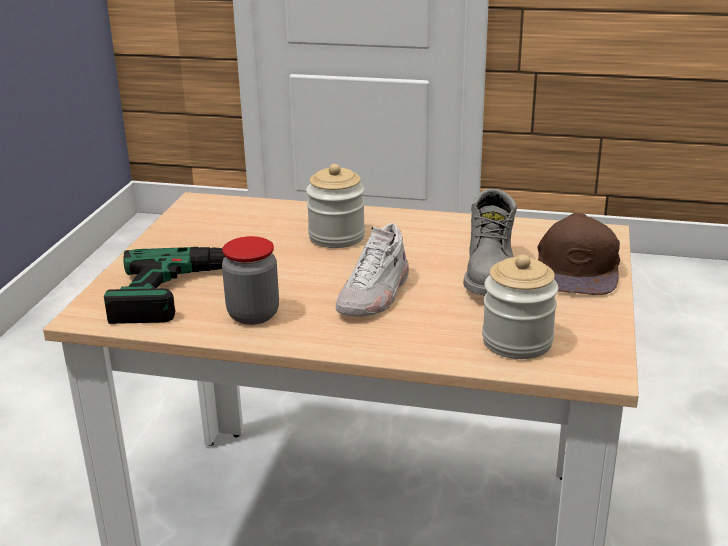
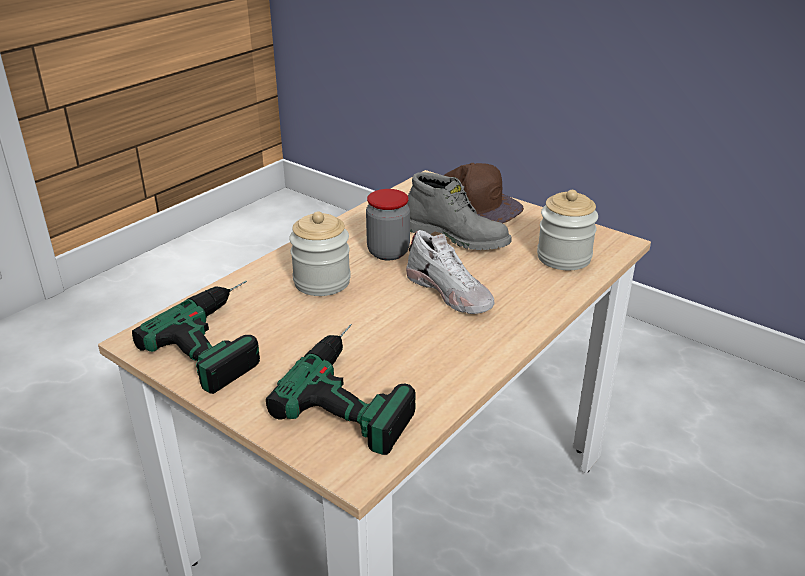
camera: 65 degrees left, 5 degrees up
(224, 226) = (225, 336): none -> power drill
(253, 315) = (438, 360): jar -> jar (388, 252)

